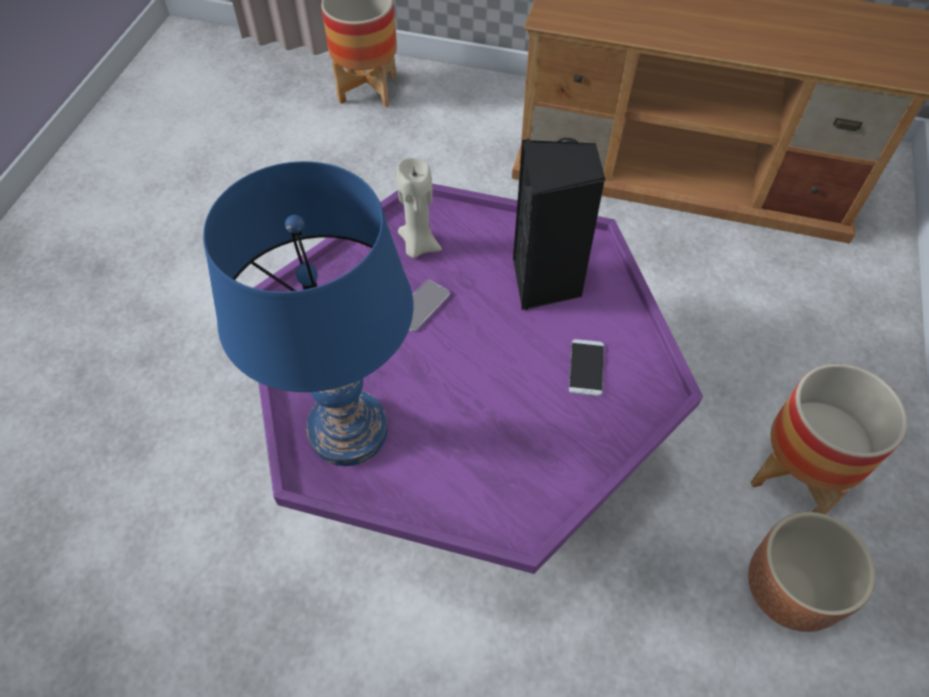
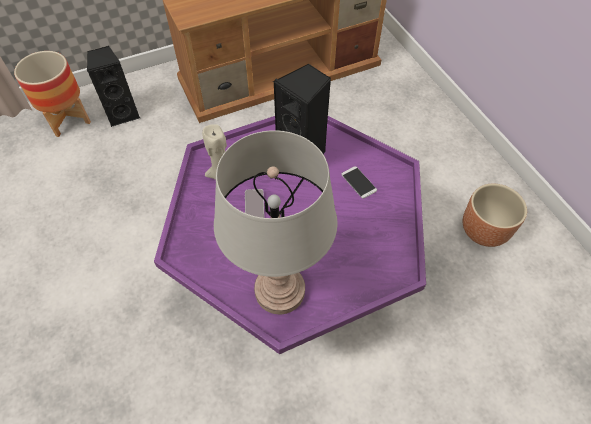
camera: 40 degrees left, 0 degrees up
(347, 430) = (279, 291): blue table lamp -> grey table lamp
(433, 116) = (123, 114): none -> black speaker
(796, 475) = (446, 180): planter -> none

